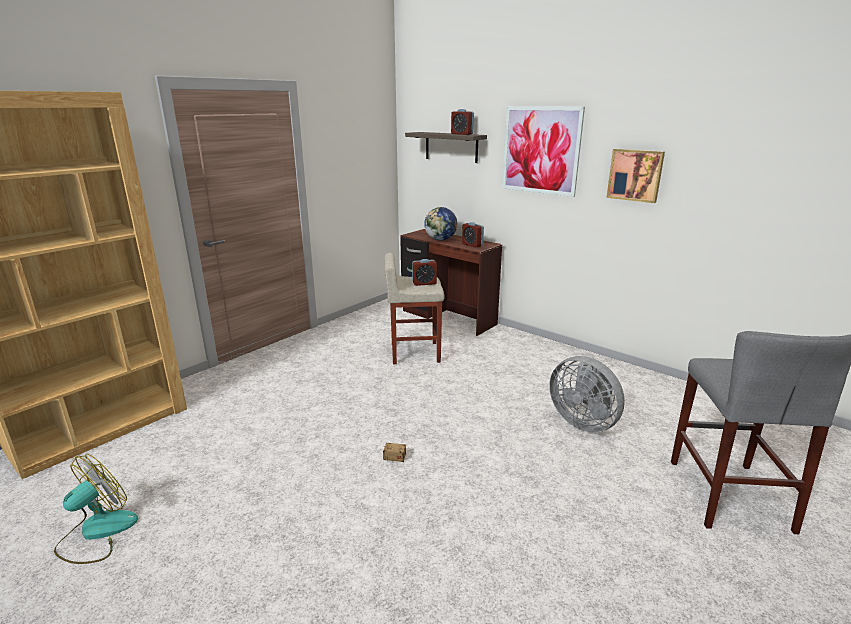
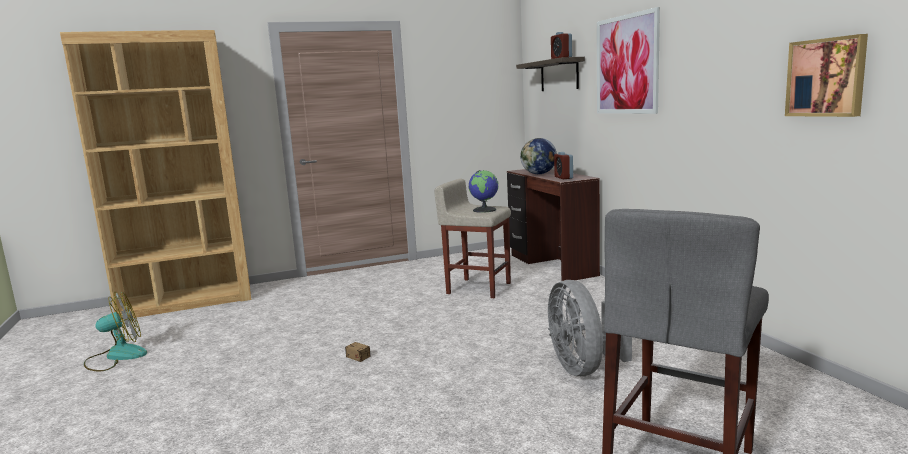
camera: 30 degrees right, 10 degrees down
(424, 283) = (484, 210): alarm clock -> globe
(635, 175) = (710, 78): picture -> picture (826, 77)

